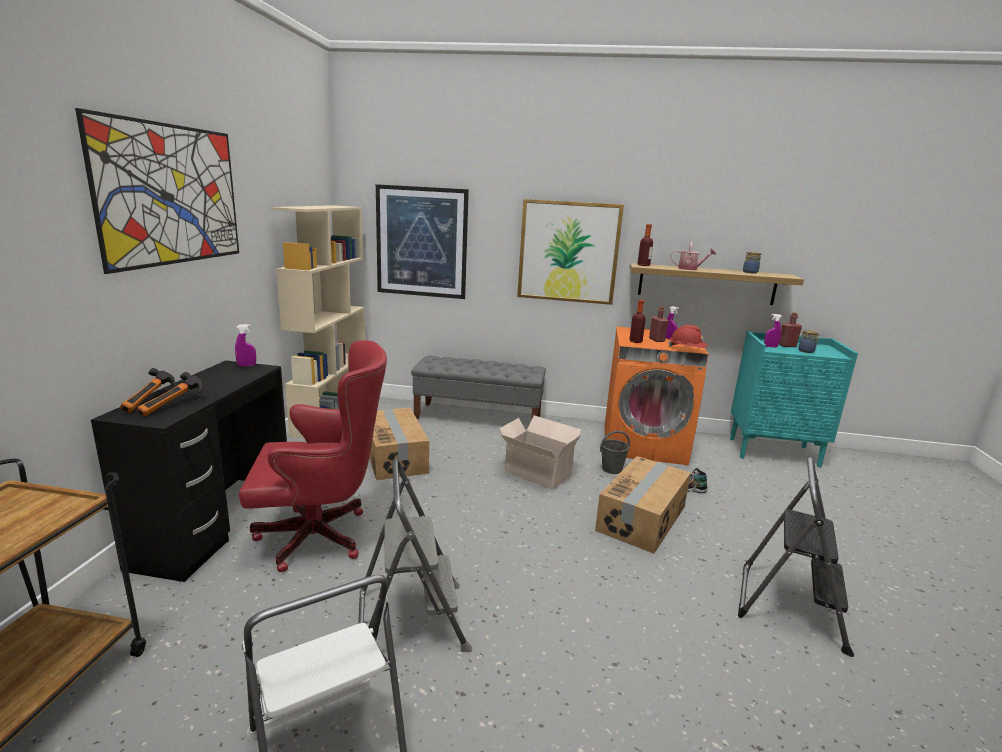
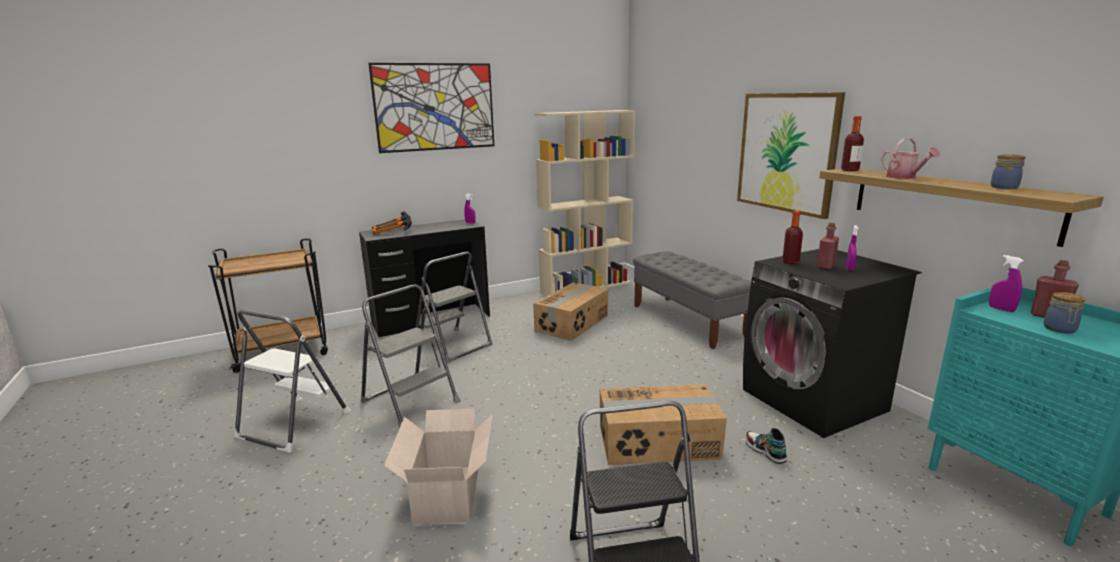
camera: 55 degrees right, 0 degrees up
(322, 537) = (453, 346): red office chair -> grey step ladder
(421, 242) = (674, 142): picture -> none
(536, 472) = (647, 373): cardboard box -> cardboard box (448, 492)
(612, 469) = (722, 401): grey bucket -> none
(644, 443) = (816, 400): orange washing machine -> black washing machine
(687, 350) = (828, 281): red hard hat -> none

